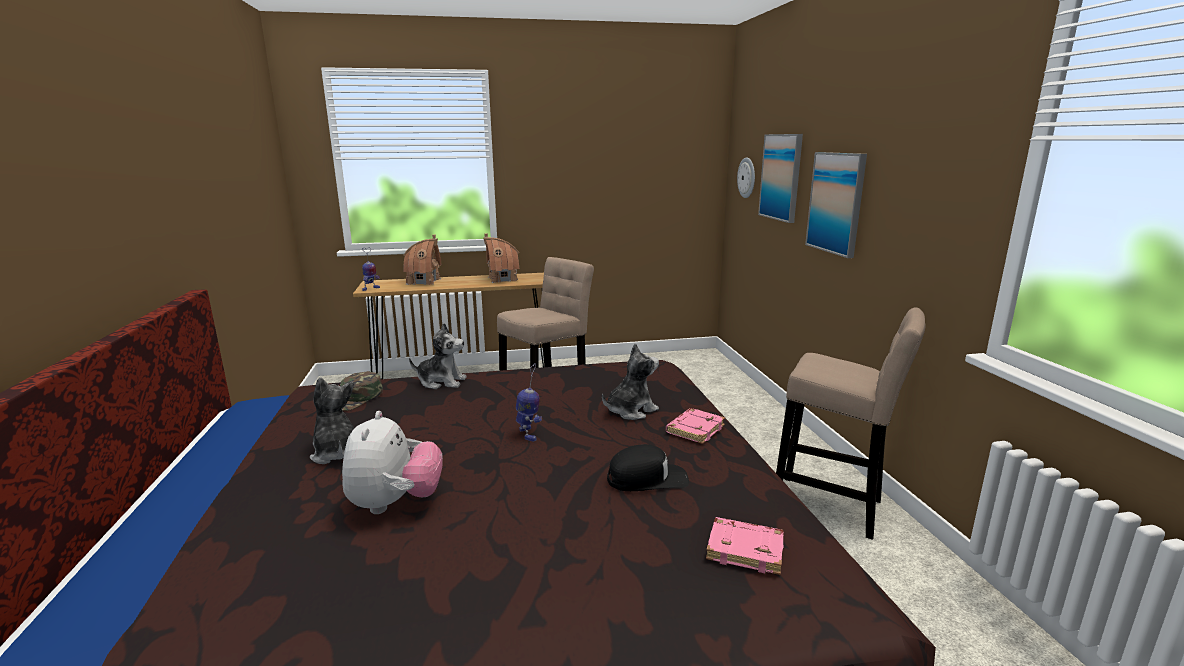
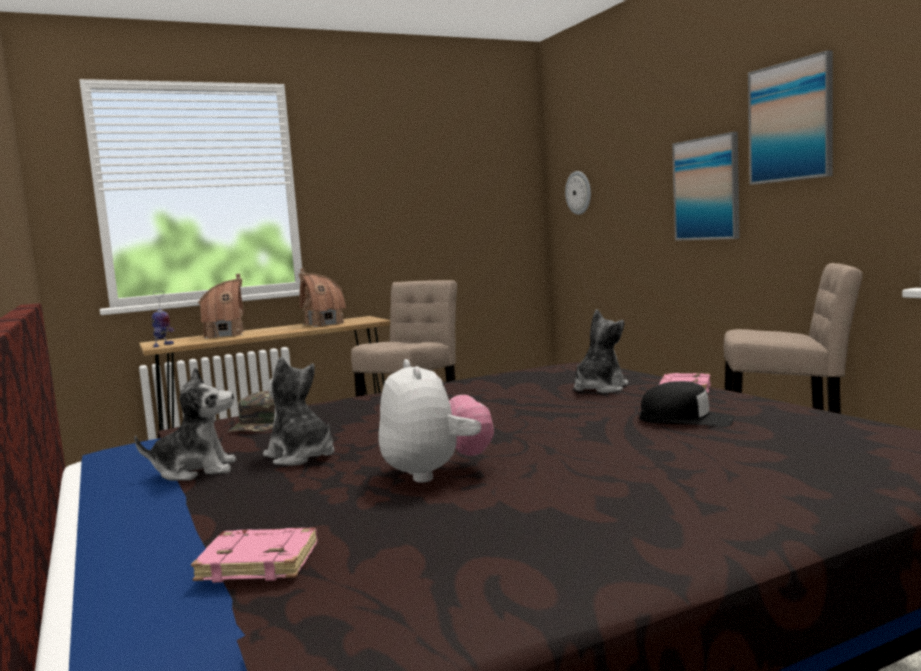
camera: 15 degrees left, 10 degrees down
(441, 382) = (350, 400): plush toy -> plush toy (195, 470)
(529, 434) = (514, 415): toy robot -> none
(647, 479) = (686, 420): black cap -> black cap turned 45 degrees clockwise
(746, 549) = (846, 439): pink book -> pink book (260, 562)
(781, 177) = (628, 180): picture -> picture (791, 122)

